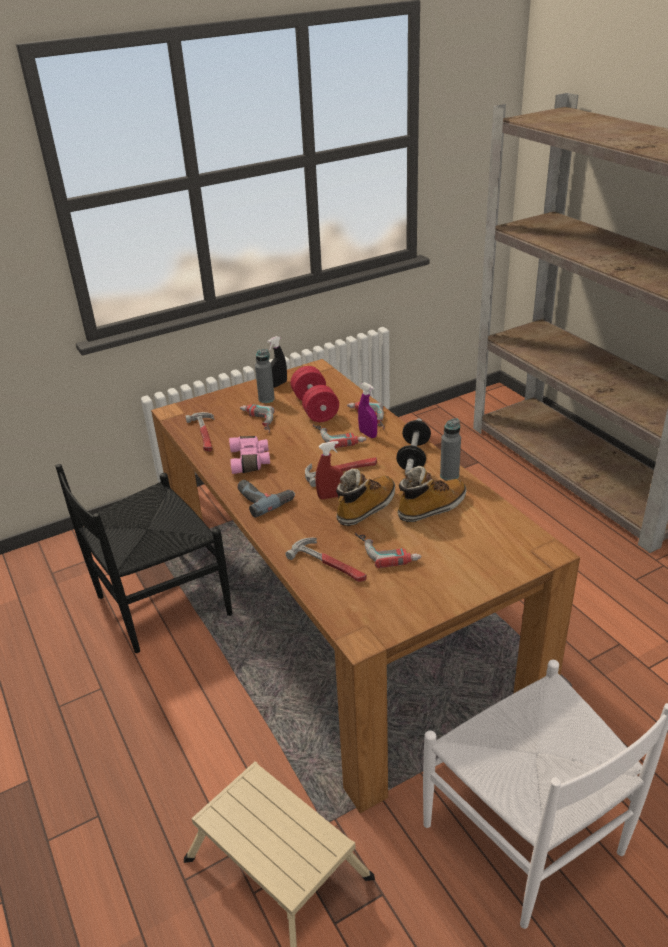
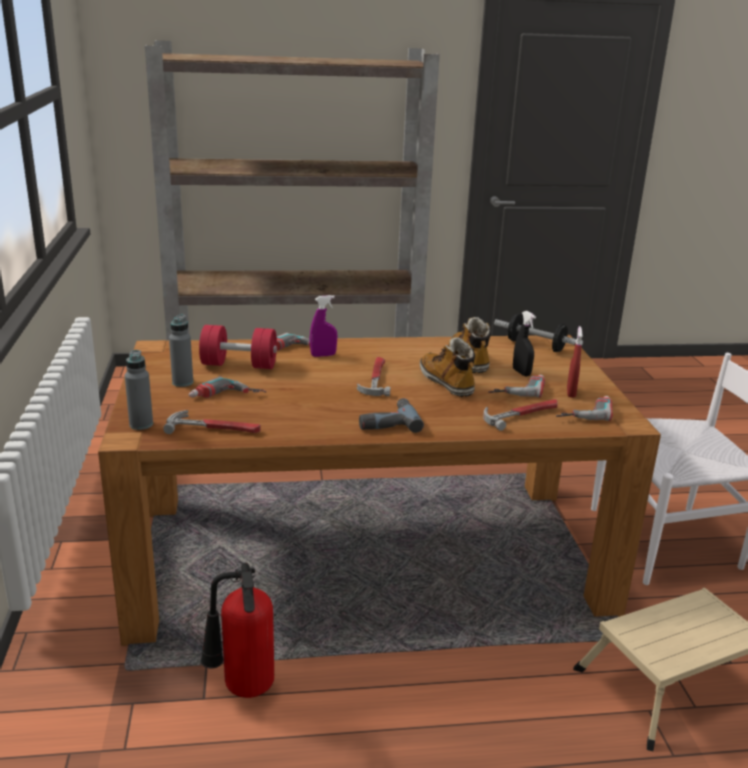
camera: 70 degrees left, 10 degrees down
(160, 604) = (242, 689): black chair -> fire extinguisher
(251, 461) = (306, 415): pink binoculars -> none
(278, 384) = (158, 370): black spray bottle -> black spray bottle (521, 372)
(330, 496) = (414, 392): red spray bottle -> red spray bottle (571, 393)
(339, 436) = (310, 367): power drill -> power drill (583, 411)
(413, 457) = (385, 348): dumbbell -> dumbbell (535, 345)
(449, 475) = (428, 343): grey bottle -> grey bottle (141, 424)

